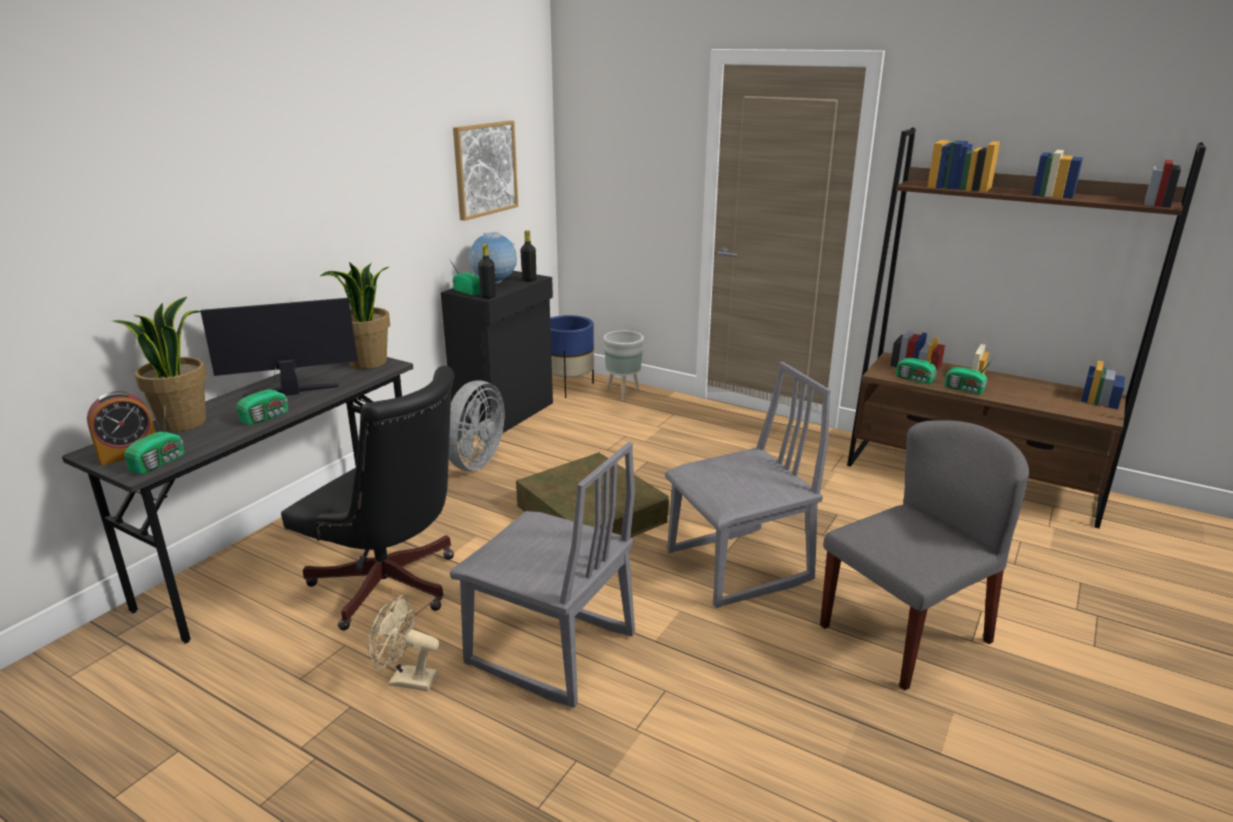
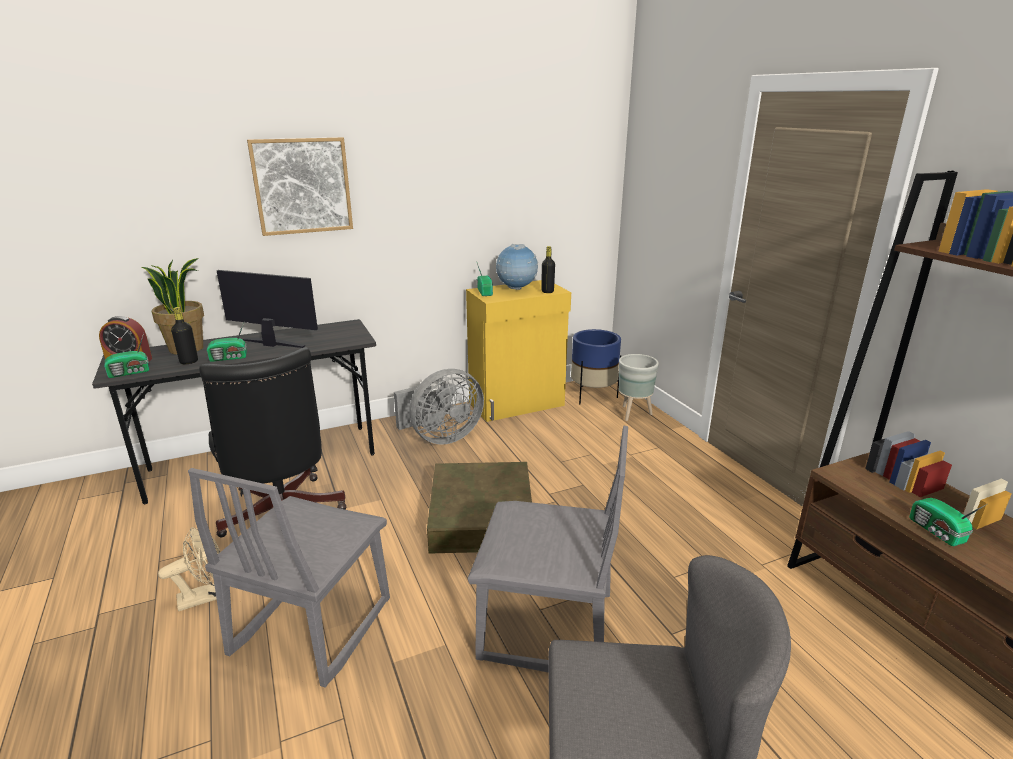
camera: 35 degrees right, 0 degrees up
(368, 362) = (350, 334): potted plant -> none
(406, 680) = (204, 596): beige fan -> beige fan turned 105 degrees clockwise
(485, 169) = (531, 188): picture -> picture (302, 186)
(488, 297) = (492, 299): black bottle -> black bottle (189, 361)
(506, 414) = (517, 404): black cabinet -> yellow cabinet
(550, 651) = (311, 626): grey chair -> grey chair turned 45 degrees clockwise
(915, 379) = (878, 496): radio -> none

